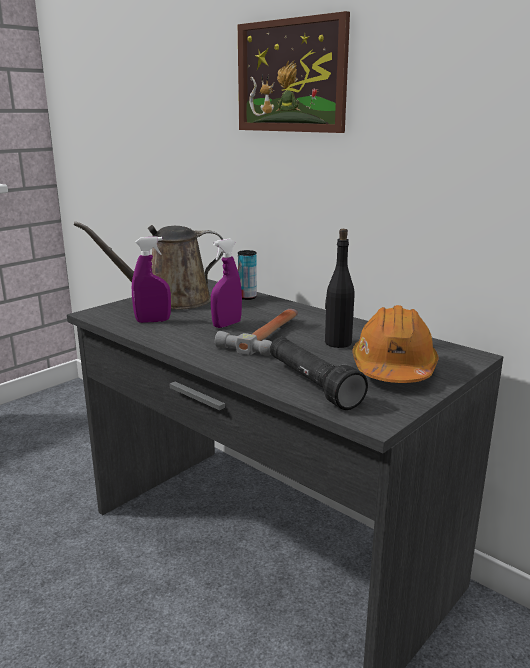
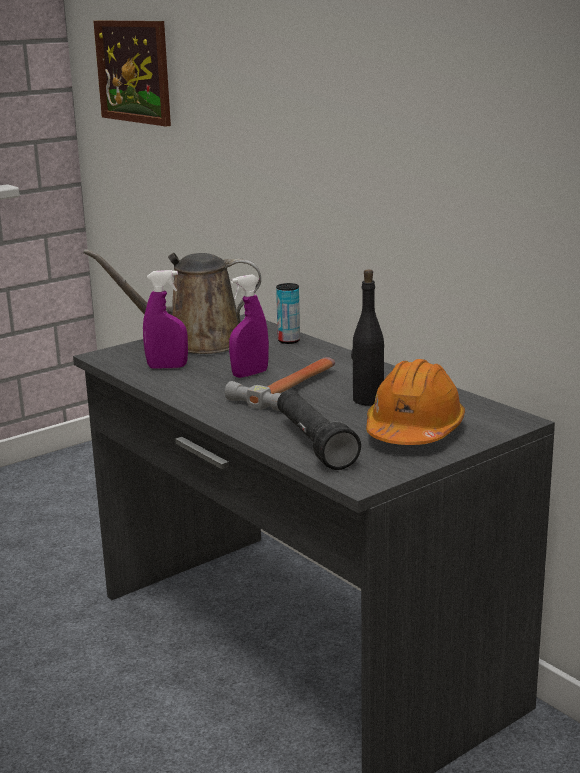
camera: 10 degrees right, 0 degrees up
(291, 76) = (337, 79): picture -> picture (133, 71)

